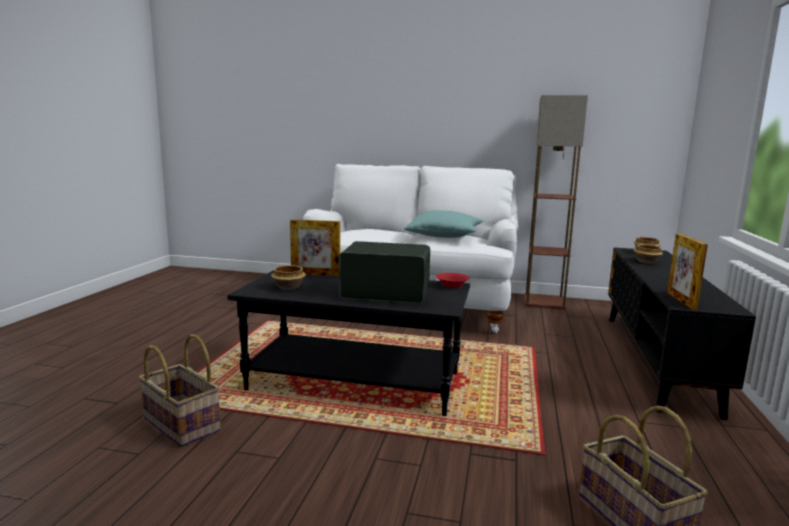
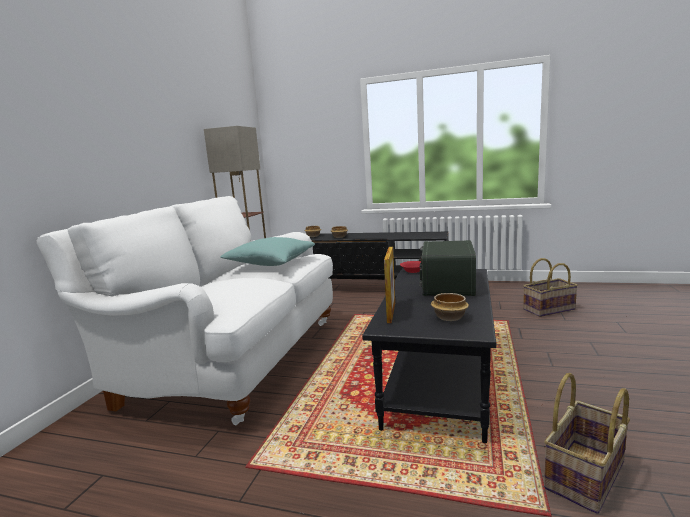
camera: 85 degrees left, 0 degrees up
(681, 300) = (429, 236): picture frame -> none

